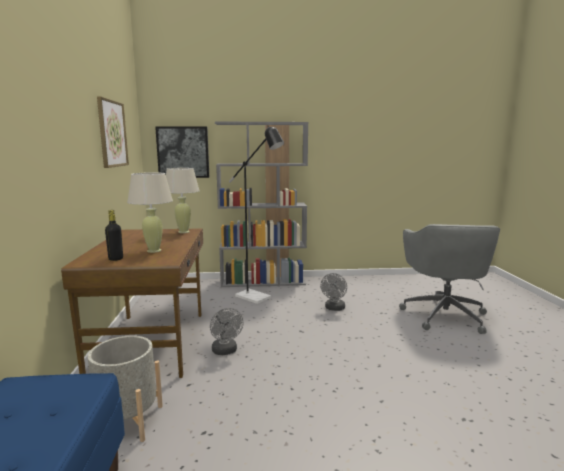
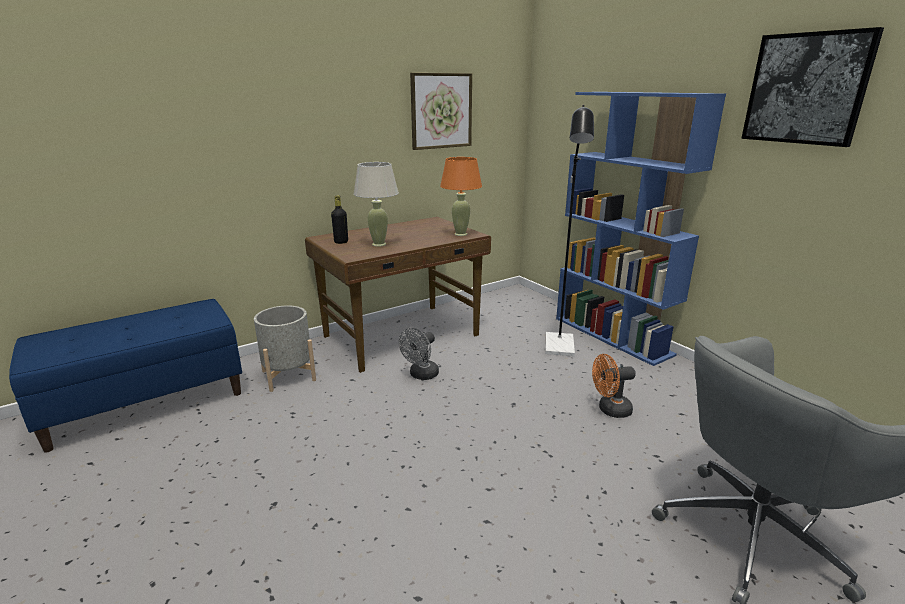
camera: 60 degrees right, 10 degrees up
(183, 152) = (562, 132): picture -> picture (806, 89)
(184, 232) = (461, 234): beige table lamp -> orange table lamp
(263, 282) = (613, 336): grey bookcase -> blue bookcase
(334, 308) = (610, 410): grey fan -> orange fan

